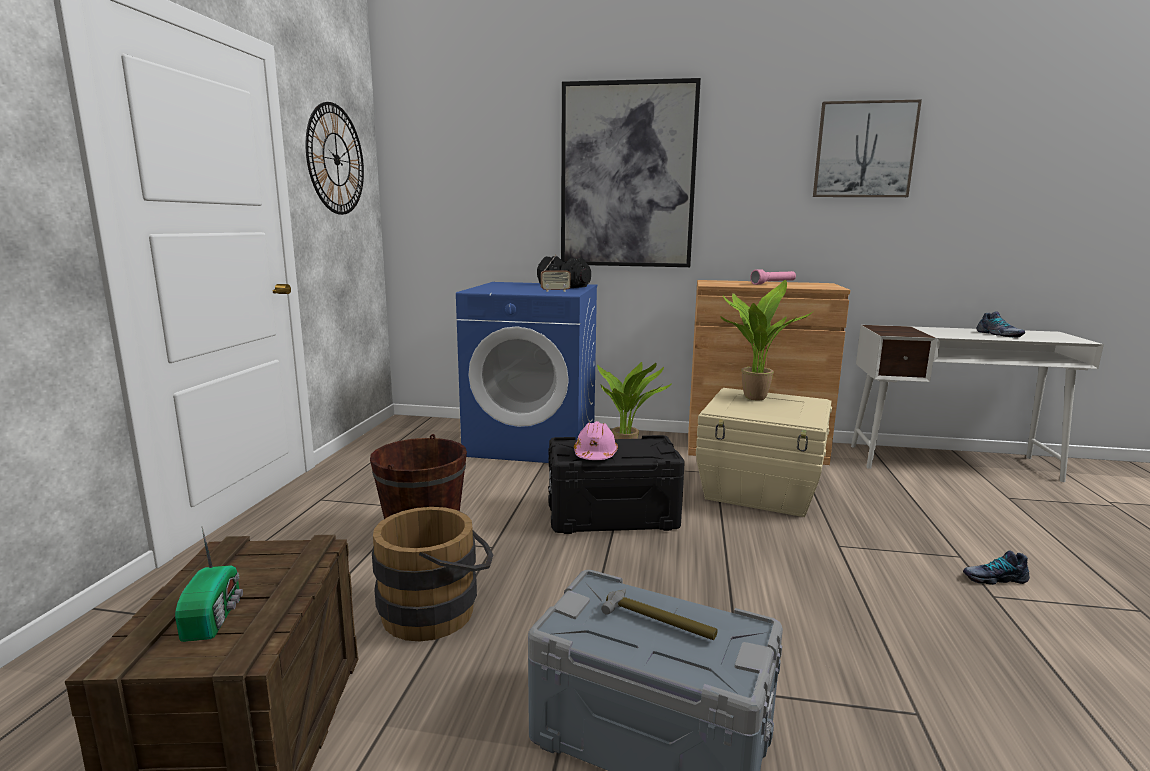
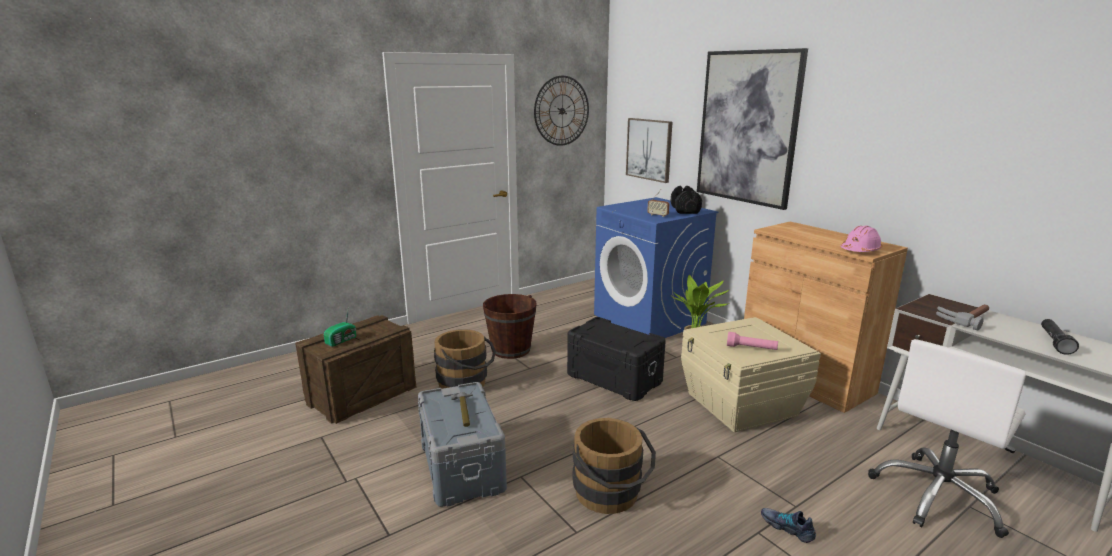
camera: 45 degrees right, 5 degrees up
(595, 454) = (600, 334): pink hard hat -> pink hard hat (860, 250)
(752, 397) = (755, 330): potted plant -> none
(773, 283) = (833, 238): pink flashlight -> pink flashlight (751, 348)
(855, 644) = (610, 496): none -> brown bucket
(864, 150) = (953, 119): picture -> picture (649, 149)
(926, 332) = (964, 318): none -> hammer
(986, 499) = (938, 496): none -> white office chair
(998, 334) = (1054, 342): shoe -> black flashlight

